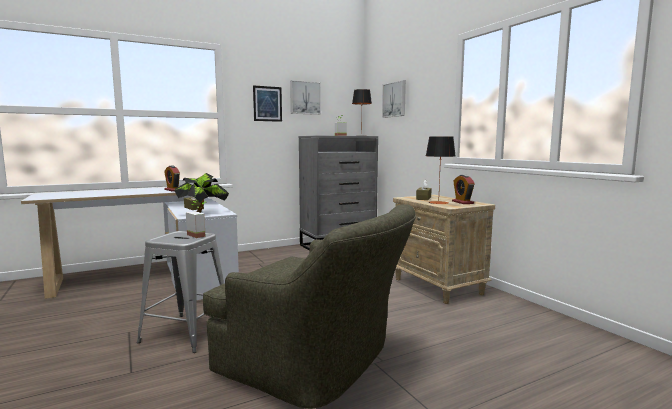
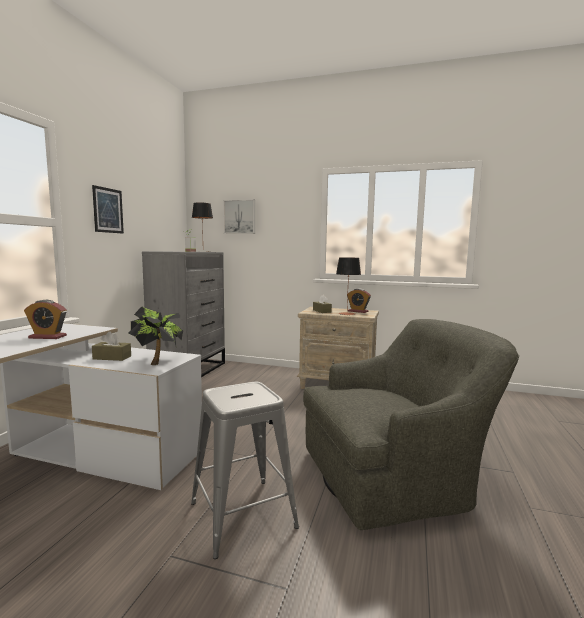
camera: 45 degrees left, 0 degrees up
(200, 235) = (252, 386): potted plant -> none
(305, 98) = (142, 206): picture -> none

